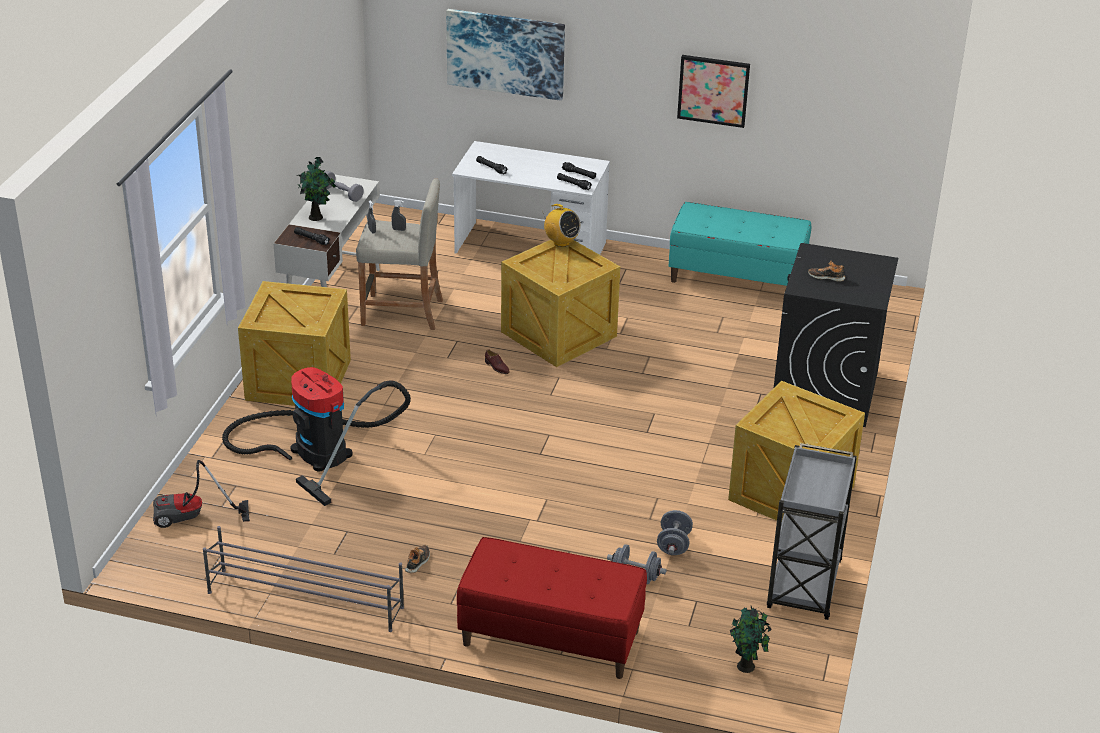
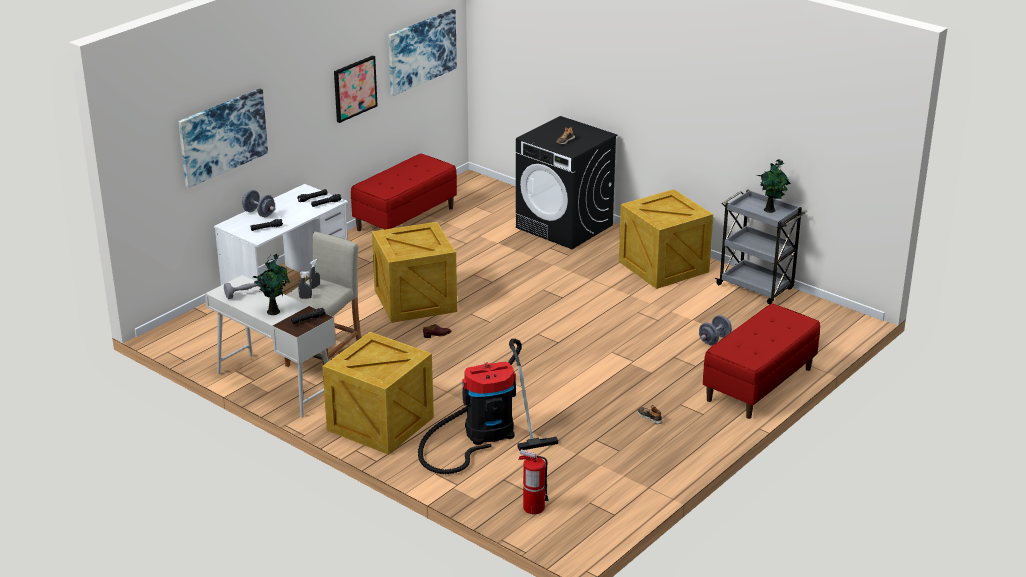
camera: 65 degrees left, 5 degrees down
(192, 518) = (533, 507): vacuum cleaner -> fire extinguisher
(304, 599) = (664, 473): grey shoe rack -> none
(561, 242) = (383, 234): radio -> none
(673, 544) = (690, 319): grey dumbbell -> grey dumbbell (259, 213)
(737, 278) = (405, 219): turquoise bench -> red bench
(746, 667) = (820, 325): potted plant -> potted plant (770, 210)
(839, 96) = (421, 51): none -> picture

